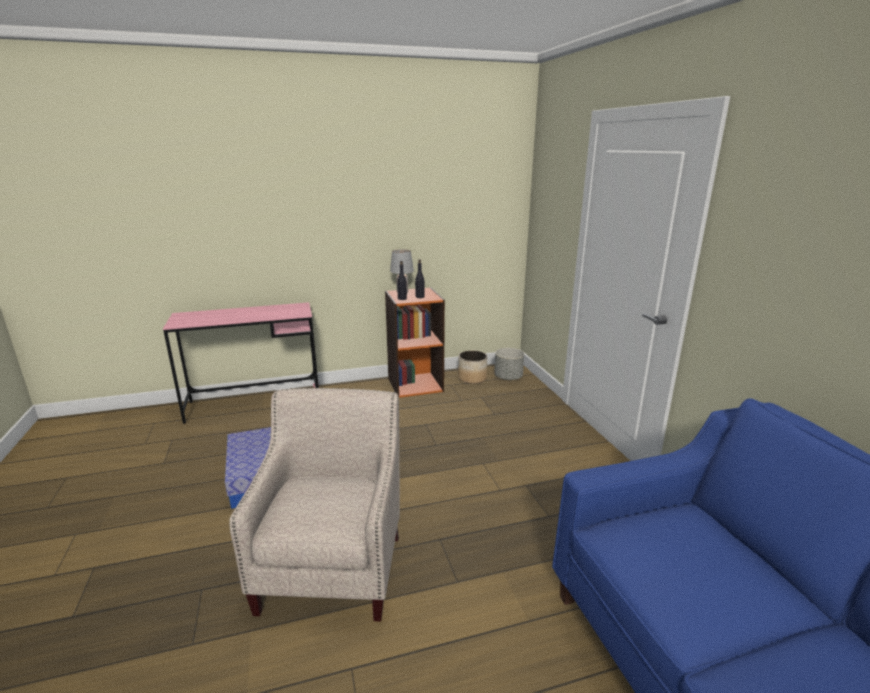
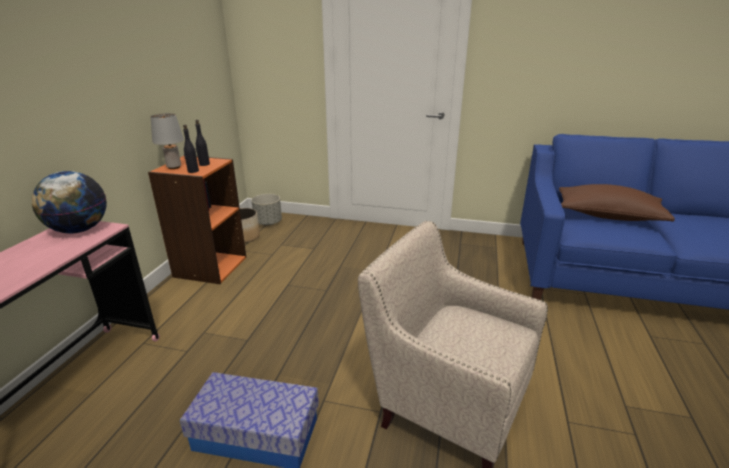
camera: 60 degrees left, 5 degrees up
(294, 309) = (79, 230): none -> globe
(715, 559) = (608, 216): none -> brown pillow

